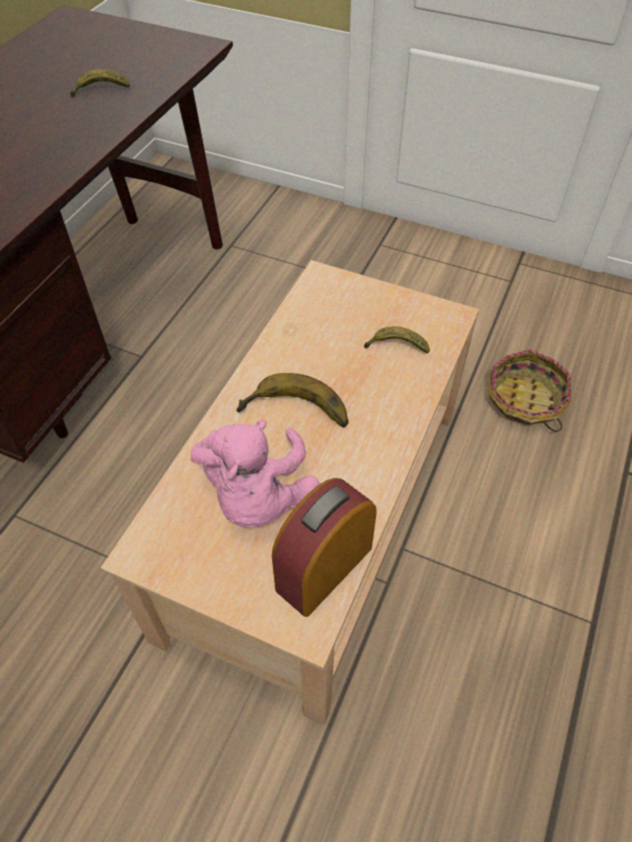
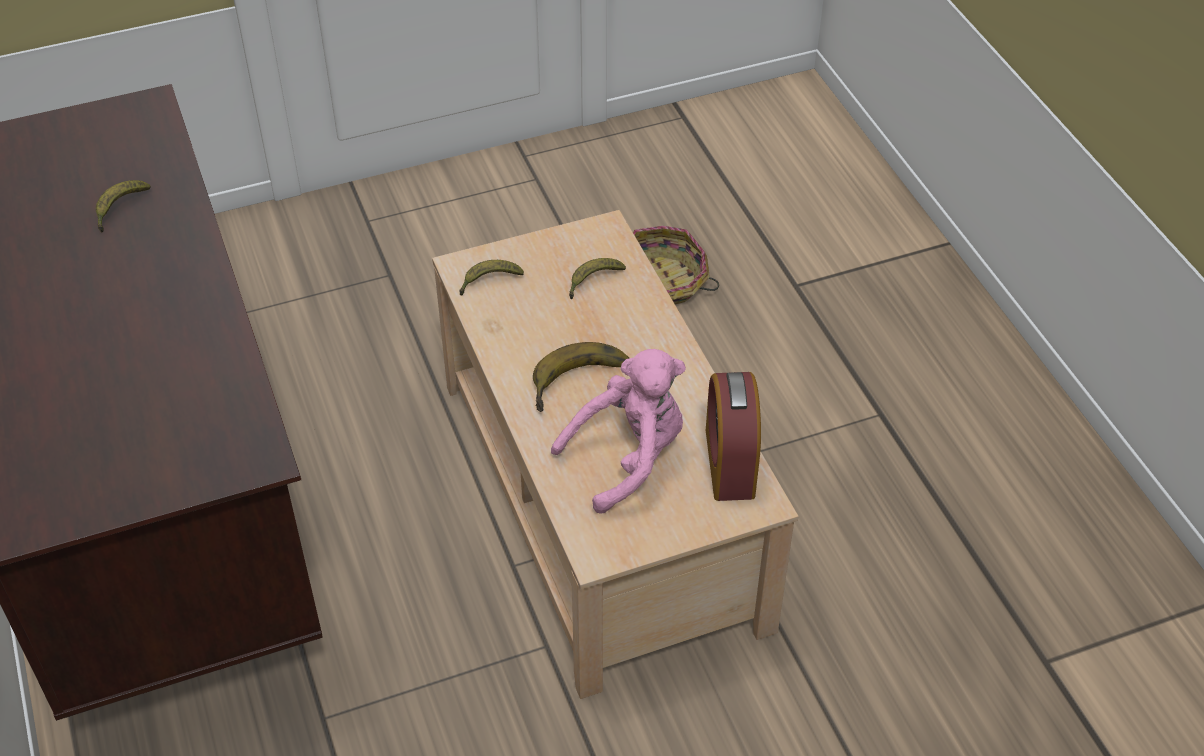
camera: 45 degrees left, 5 degrees down
(257, 497) = (628, 457): pink plush toy -> pink plush toy turned 75 degrees counterclockwise
(325, 298) = (489, 281): none -> banana

